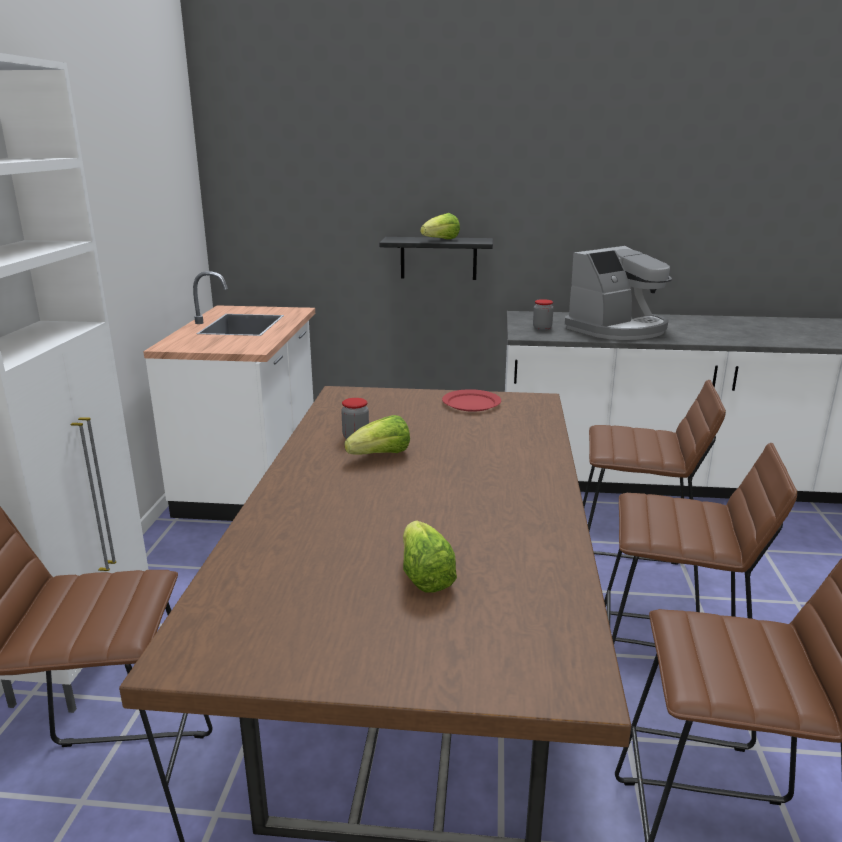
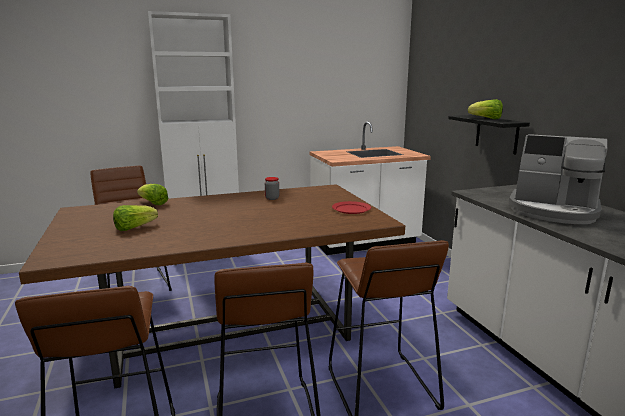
camera: 65 degrees right, 5 degrees down
(381, 455) = (254, 205): lettuce -> lettuce (153, 203)
(542, 328) = (500, 194): jar -> none

